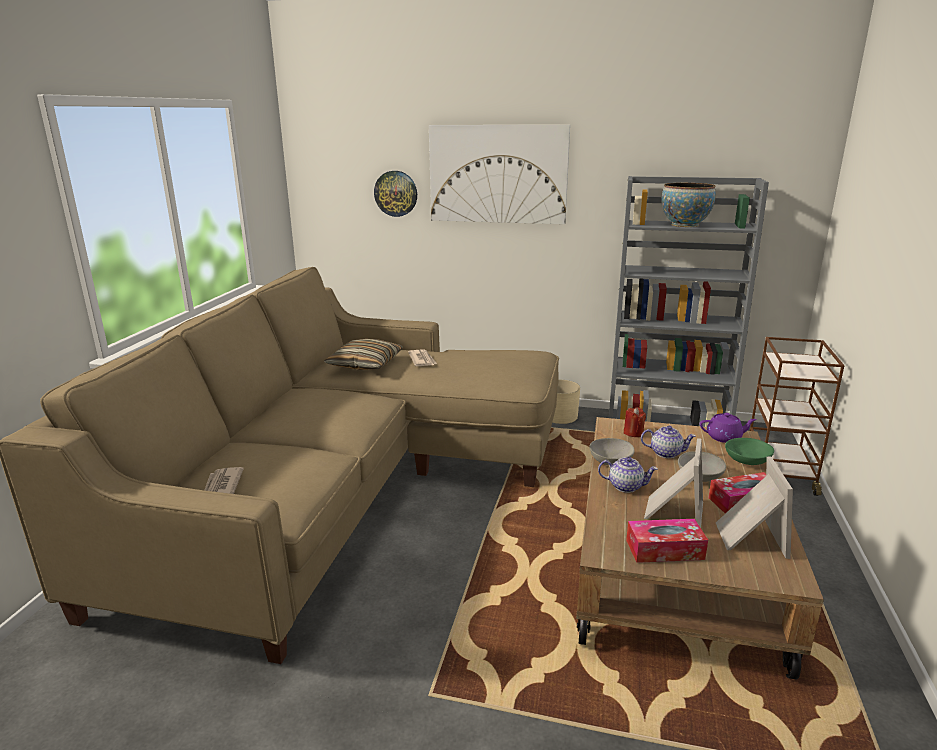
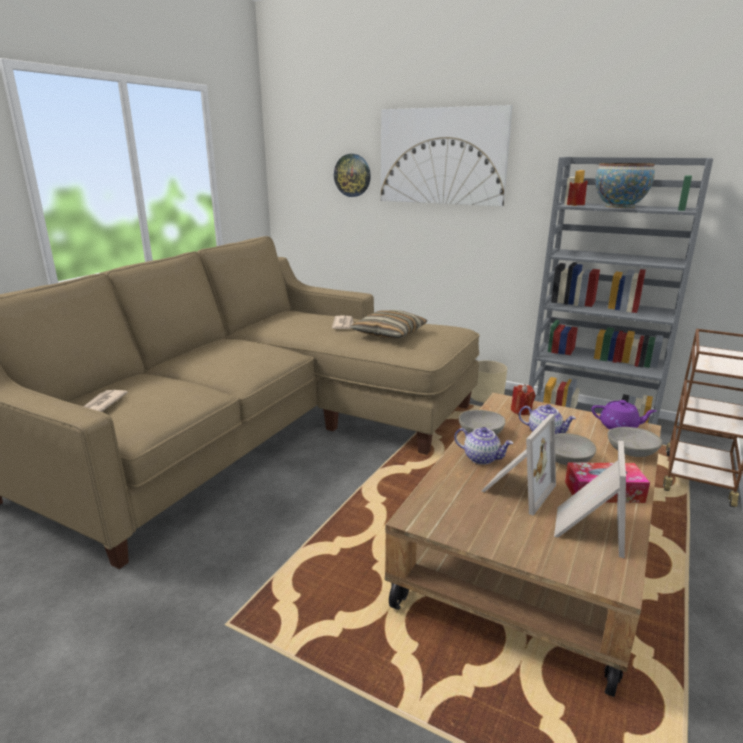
camera: 15 degrees right, 0 degrees up
(365, 364) = (292, 323): pillow -> pillow (389, 333)
(643, 224) = (575, 205): none -> red candle
(664, 549) = (484, 524): tissue box -> none
(747, 461) = (631, 453): green bowl -> grey bowl

